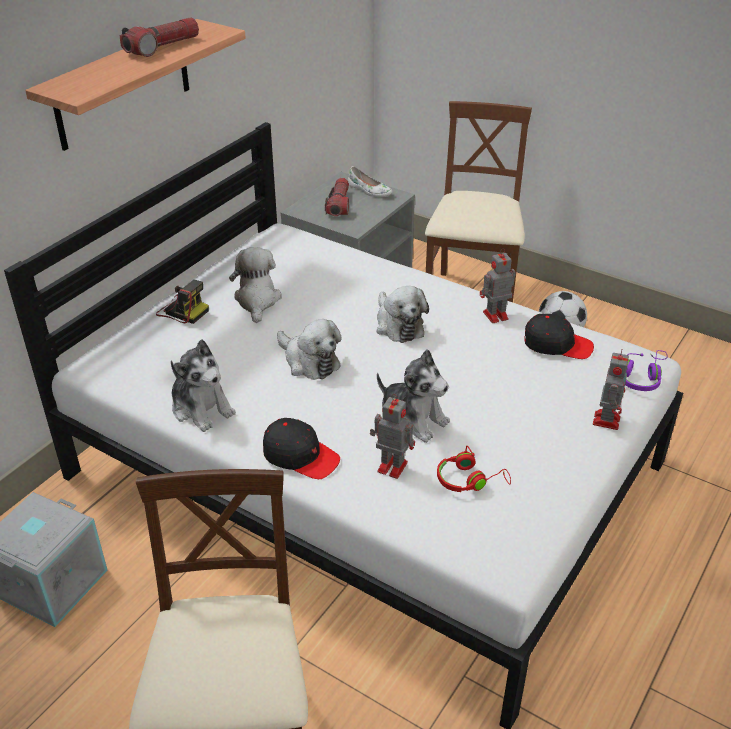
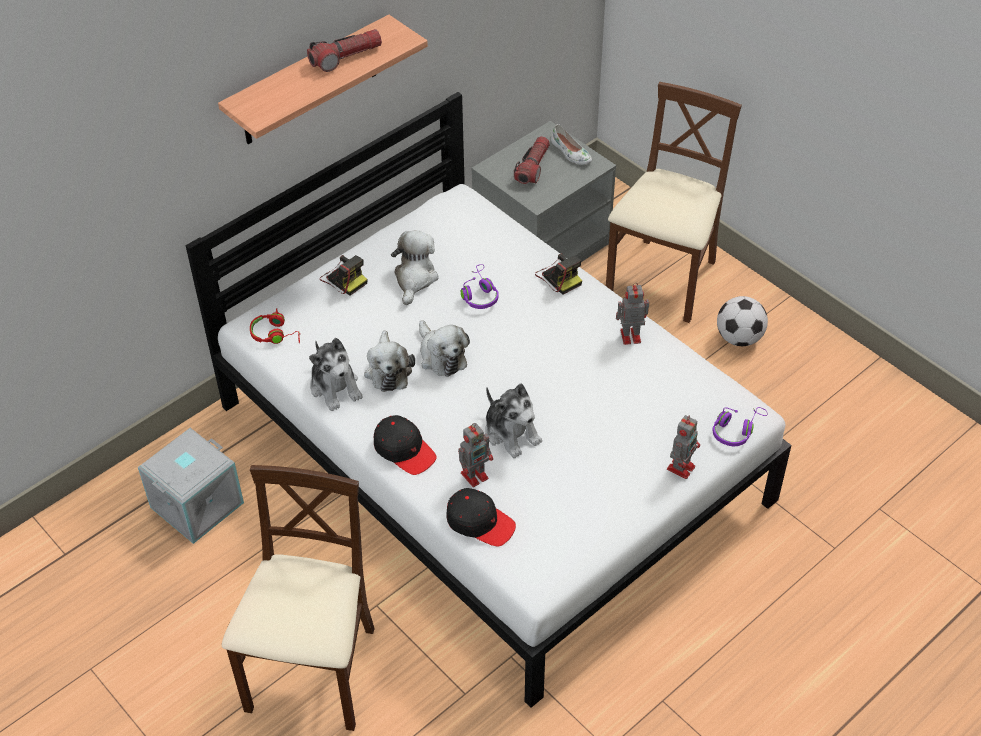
camera: 15 degrees right, 10 degrees up
(329, 302) = (479, 294): none -> purple headphones
(391, 466) = (475, 475): toy robot -> toy robot turned 105 degrees clockwise
(398, 325) = (535, 330): plush toy -> plush toy (388, 370)
(403, 279) = (559, 277): none -> camera
(469, 480) = (536, 501): red headphones -> red headphones (276, 334)
(557, 344) = (674, 379): black cap -> black cap (480, 522)

